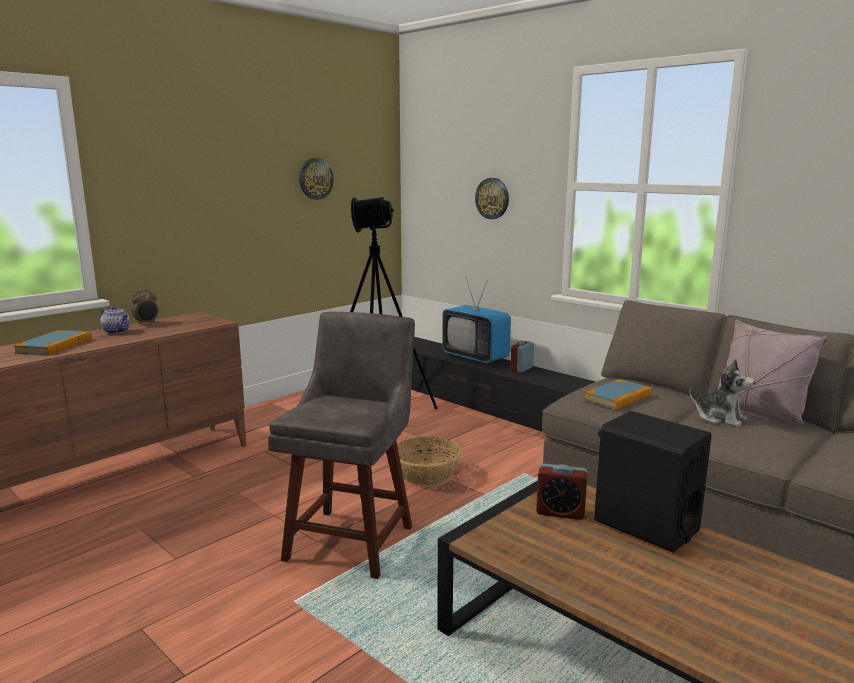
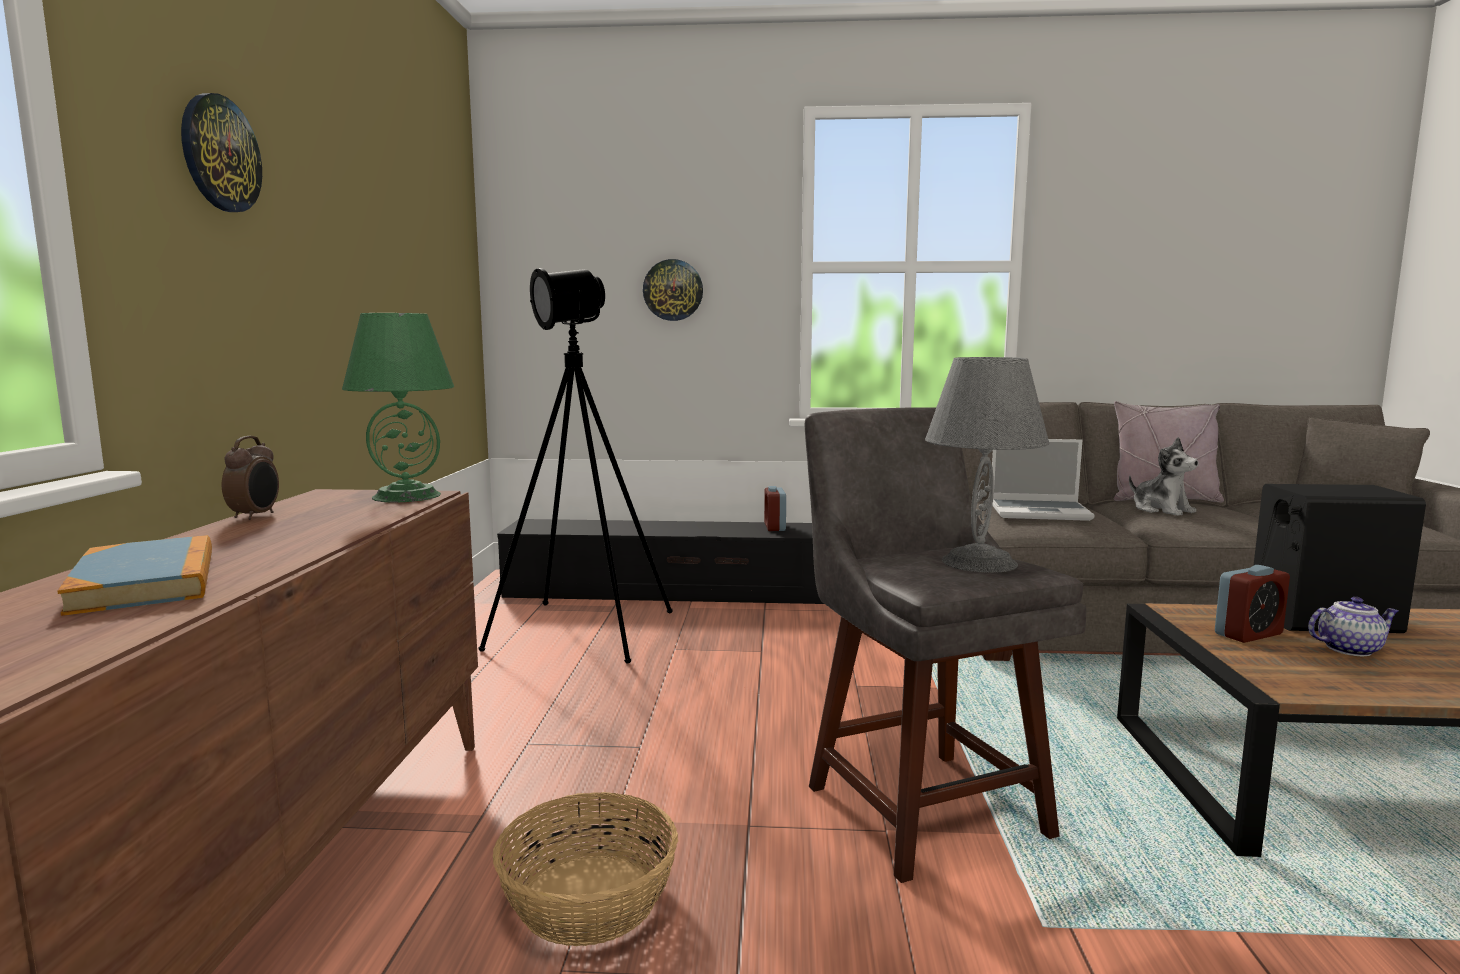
camera: 40 degrees left, 5 degrees down
(117, 331) = (232, 536): teapot -> teapot (1350, 649)
(212, 322) = (407, 496): none -> green table lamp
(315, 178) = (403, 243): wall clock -> wall clock (220, 154)
(353, 412) = (978, 562): none -> grey table lamp
(426, 473) = (824, 689): basket -> basket (587, 899)
(475, 357) = (689, 526): television -> none
(617, 397) = (1040, 512): book -> laptop
(720, 418) = (1162, 510): plush toy -> plush toy turned 60 degrees clockwise

